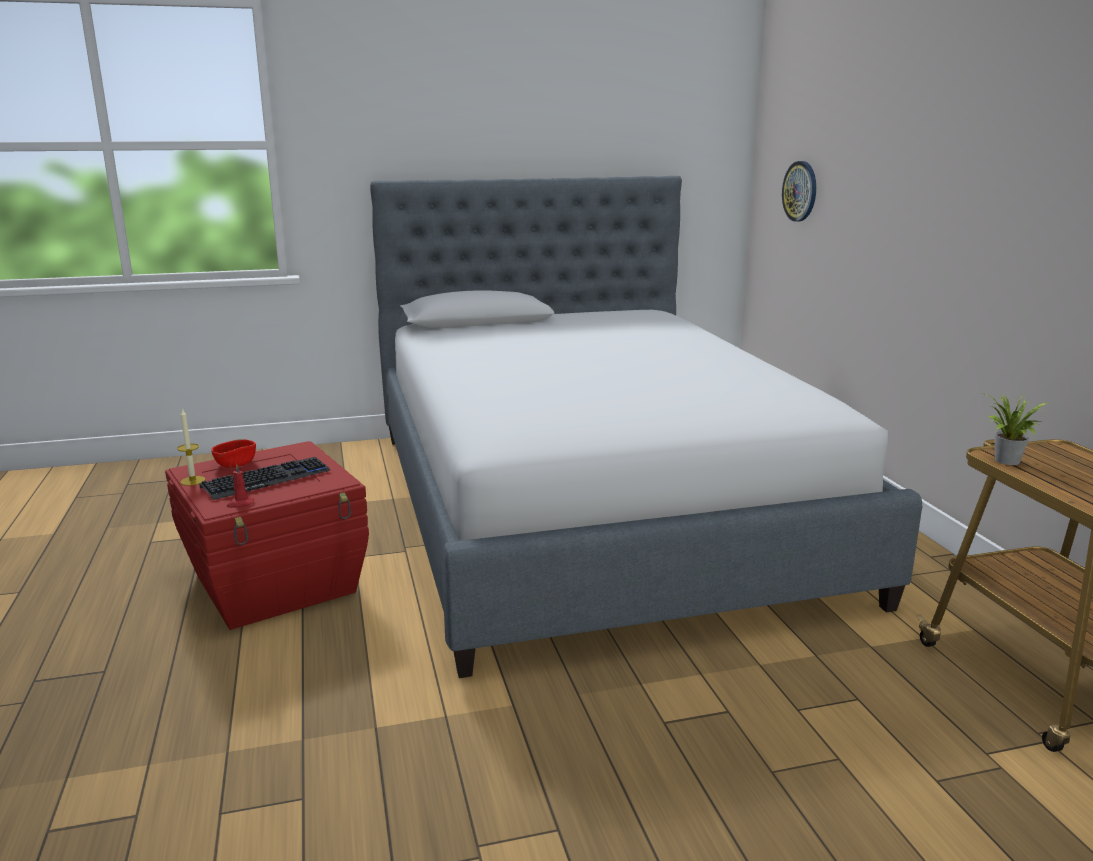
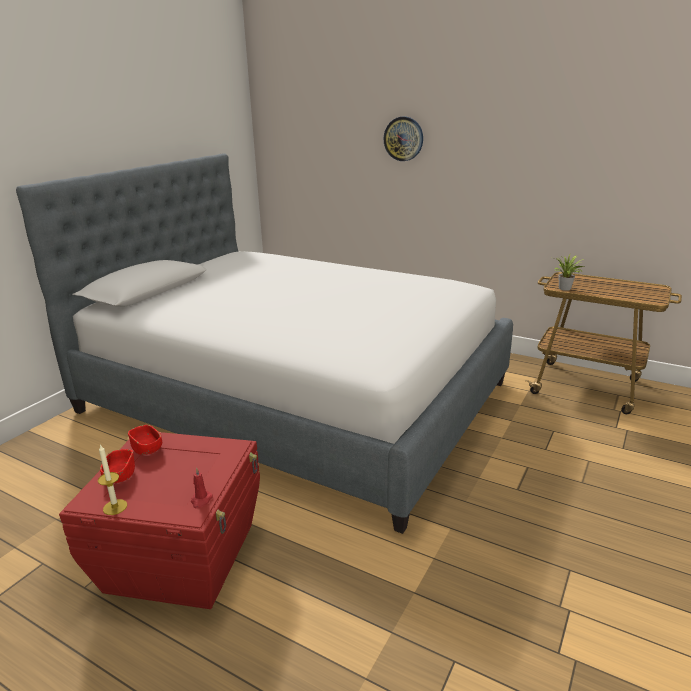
camera: 45 degrees left, 5 degrees up
(266, 480) = (178, 473): keyboard -> none
(286, 455) = (147, 448): none -> red bowl
(800, 191) = (310, 156): wall clock -> wall clock (403, 139)

